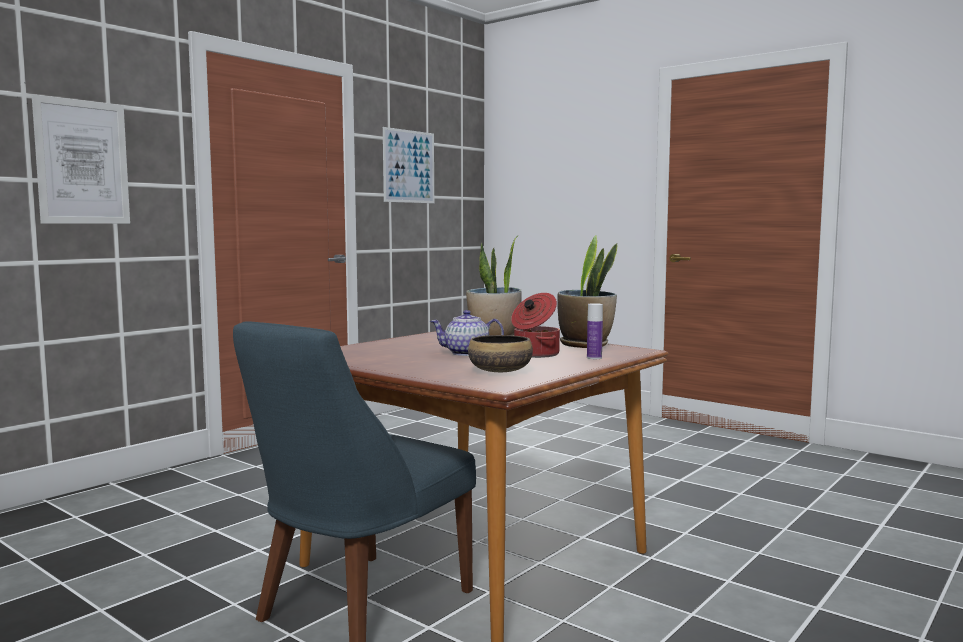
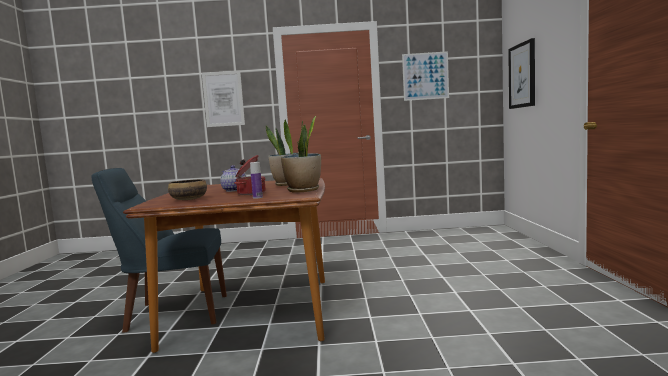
camera: 50 degrees right, 0 degrees up
(537, 185) = (522, 75): none -> picture

